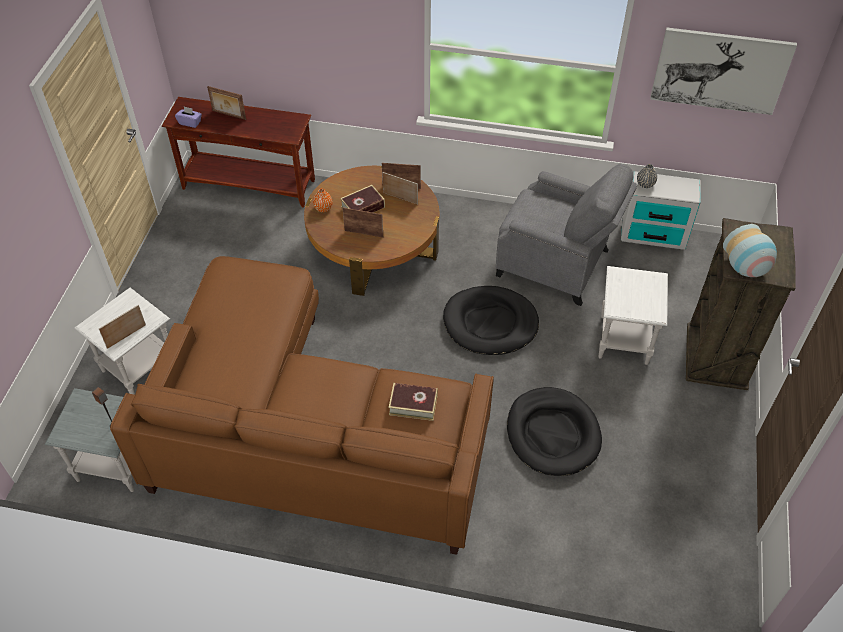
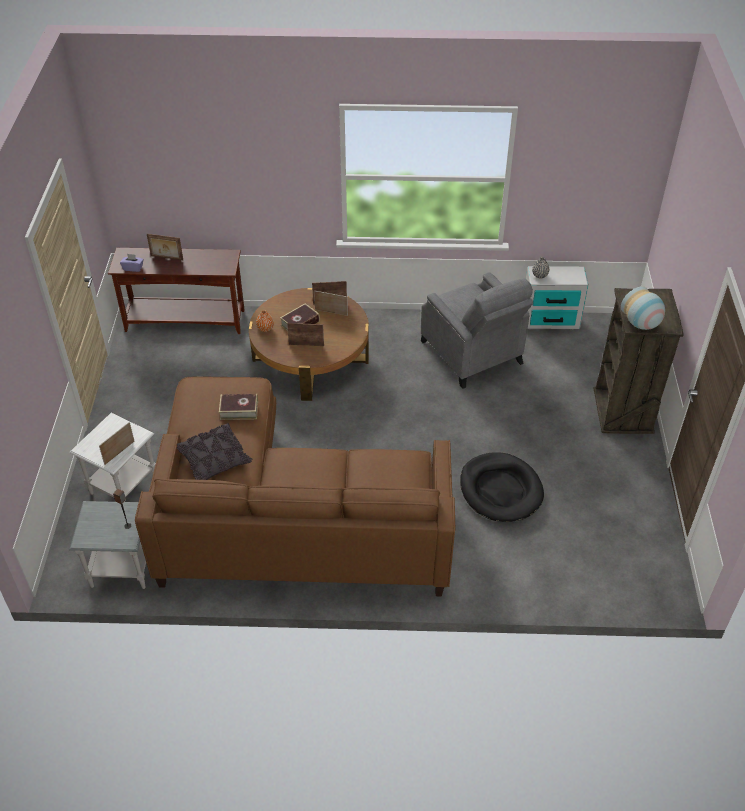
camera: 10 degrees left, 5 degrees down
(225, 360) = (214, 459): none -> black pillow
(413, 405) = (386, 473): book -> book (239, 410)
(490, 323) = (427, 409): black dog bed -> none
(556, 264) = (473, 354): grey armchair -> grey armchair turned 45 degrees clockwise
(624, 340) = (544, 408): white side table -> none
(720, 70) = (591, 171): picture -> none

